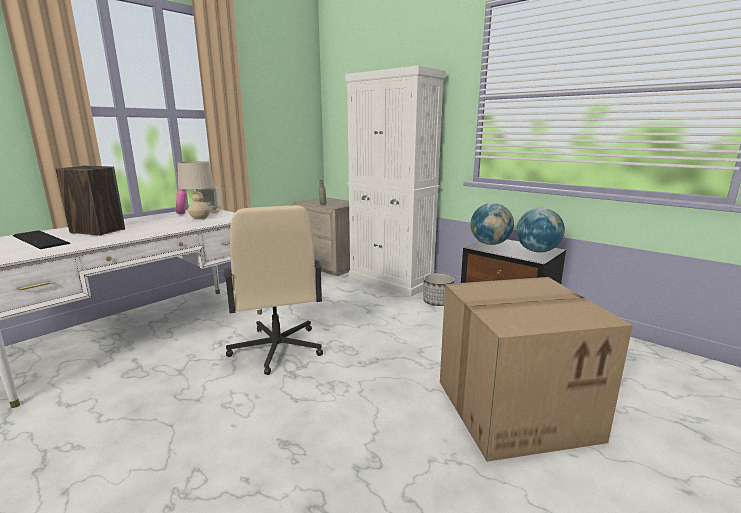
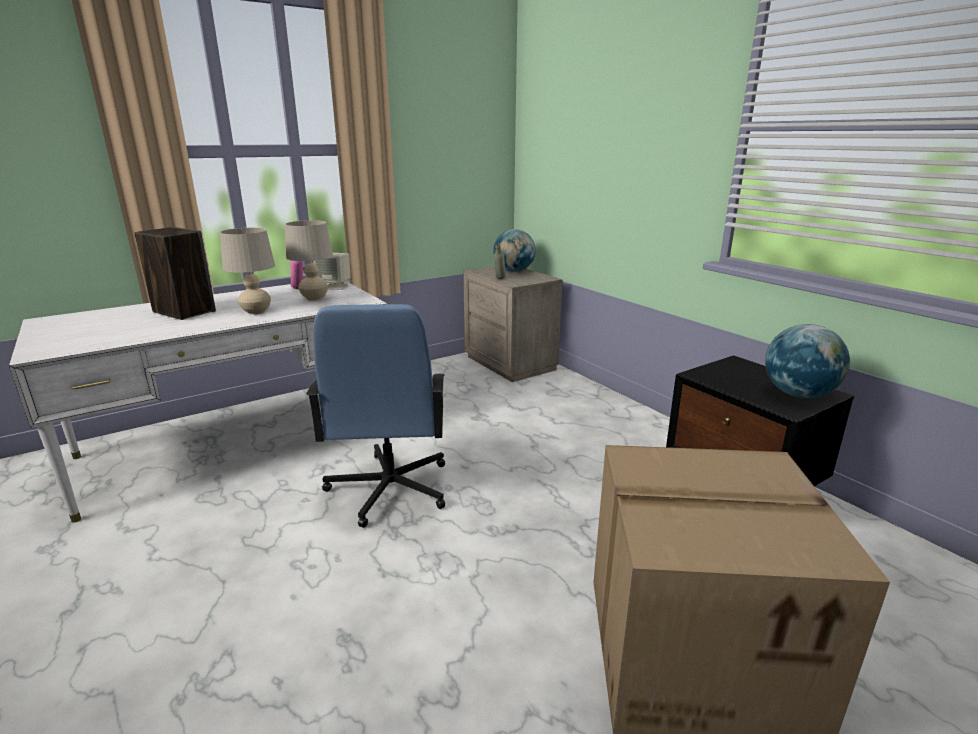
camera: 15 degrees right, 5 degrees up
(42, 239) = (118, 320): keyboard -> none
(160, 228) = (256, 312): none -> beige table lamp
(277, 349) = (389, 489): beige office chair -> blue office chair
(391, 281) = (586, 398): white cabinet -> none
(437, 302) = (642, 443): planter -> none
(490, 244) = (724, 371): globe -> globe (513, 271)

